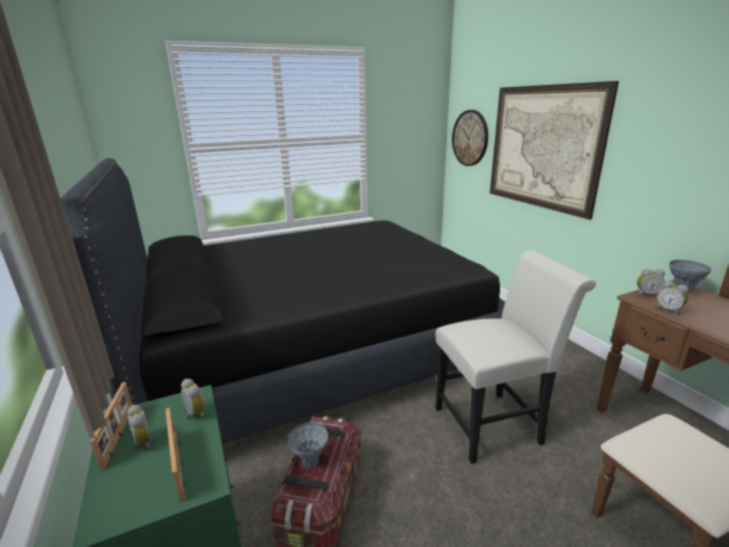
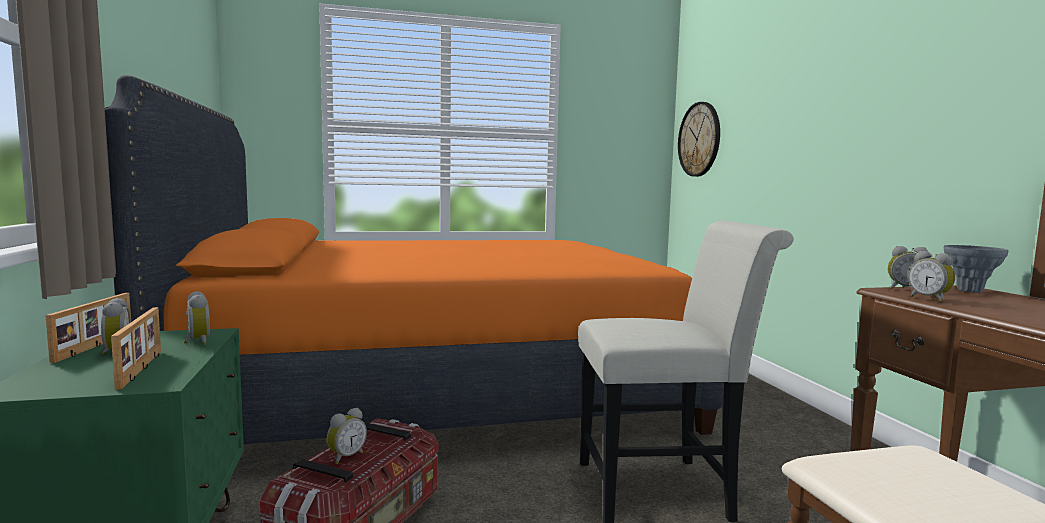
camera: 10 degrees right, 15 degrees down
(310, 462) = (345, 457): grey vase -> alarm clock
(313, 350) = (435, 389): black bed -> orange bed
(543, 147) = (784, 131): picture -> none

